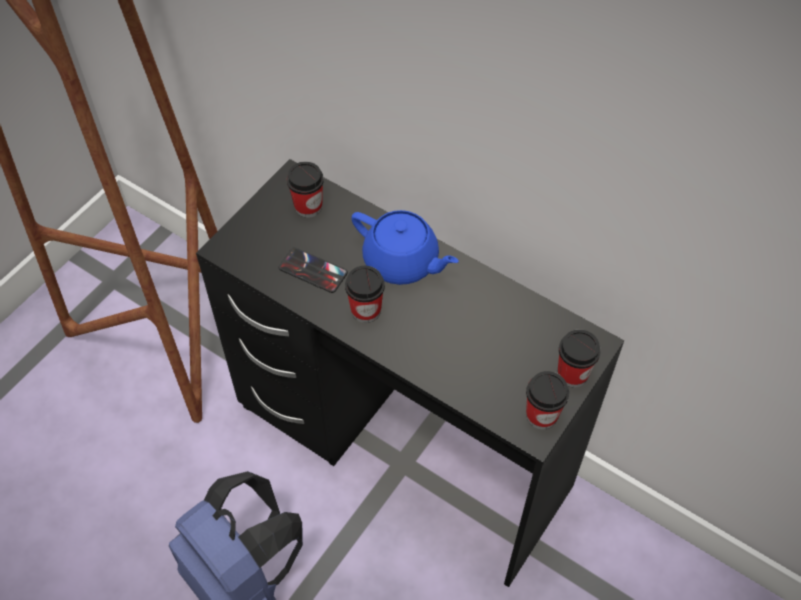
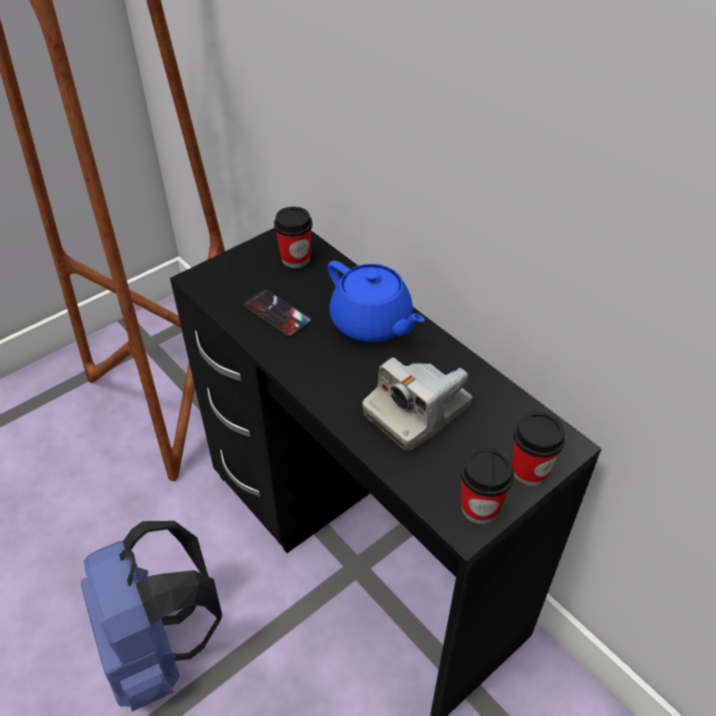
camera: 15 degrees right, 10 degrees down
(366, 310) = (317, 360): cup -> none
(467, 341) = (417, 411): none -> camera

